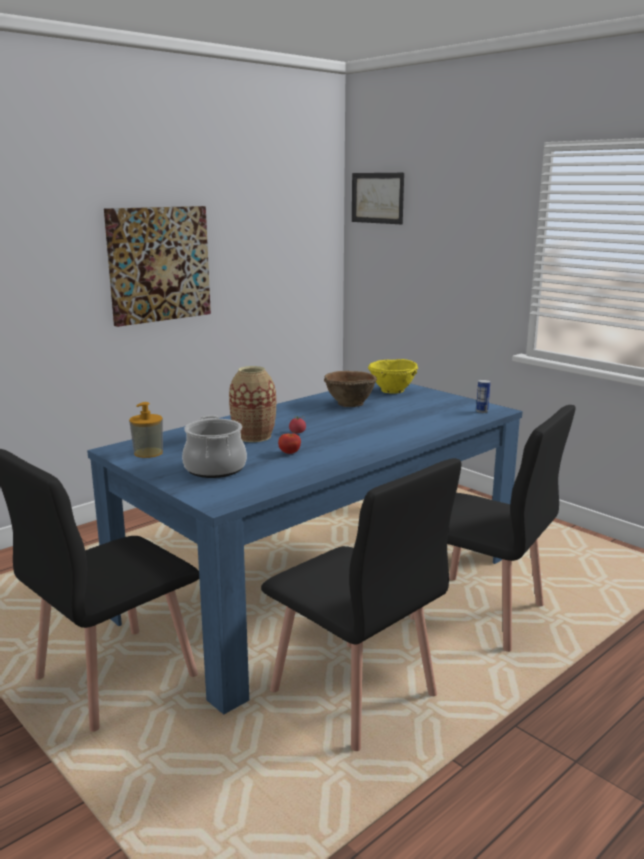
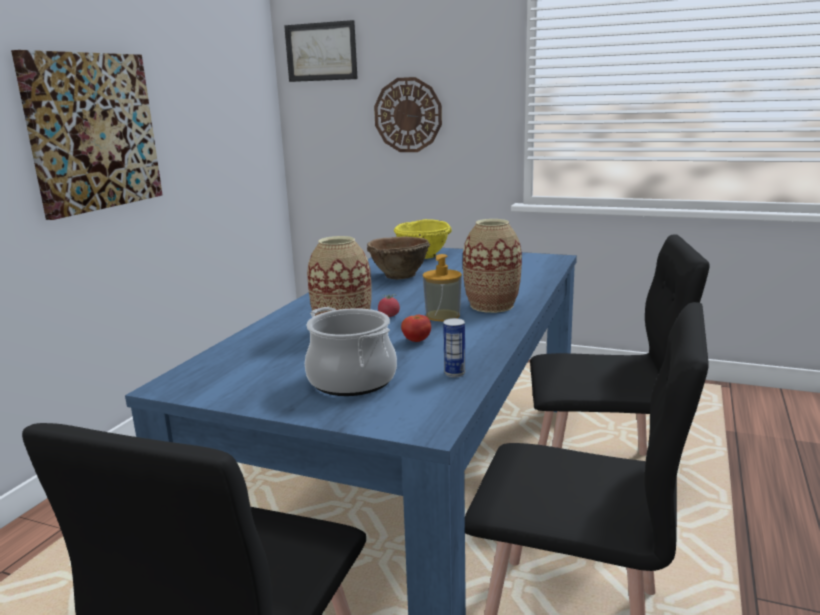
camera: 25 degrees left, 0 degrees up
(148, 452) = (227, 379): soap dispenser -> soap dispenser (442, 315)
(380, 439) = (491, 306): none -> vase
(438, 260) = (408, 115): none -> wall clock
(482, 411) = (542, 261): can -> can (454, 373)

